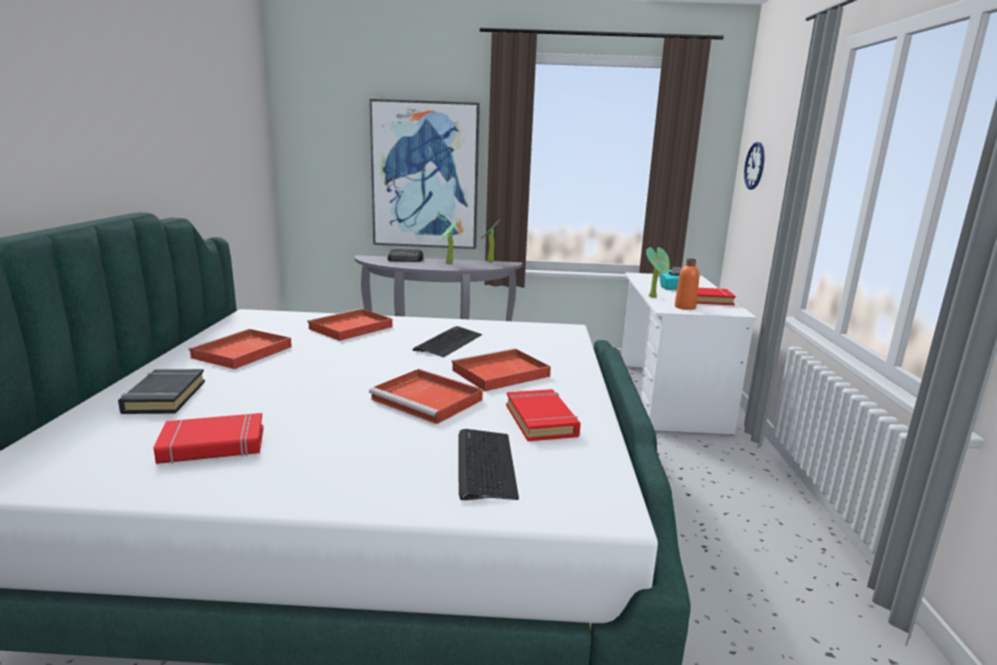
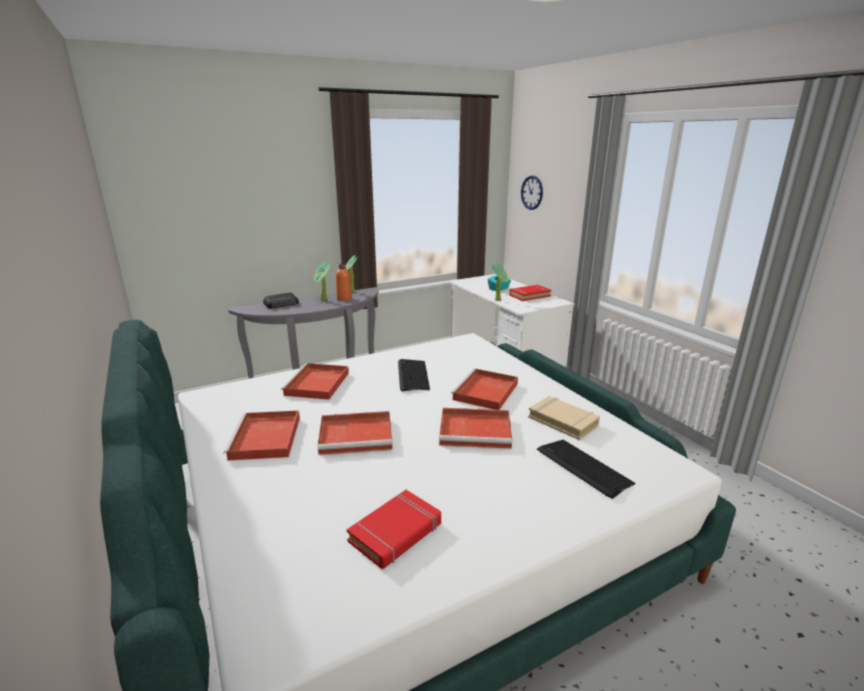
camera: 30 degrees left, 5 degrees up
(164, 397) = (275, 507): black book -> none
(314, 371) = (357, 435): none -> red tray
(425, 175) = (278, 224): picture -> none
(541, 420) = (563, 421): red book -> beige book
(685, 307) = (528, 304): orange bottle -> orange bottle (344, 298)

